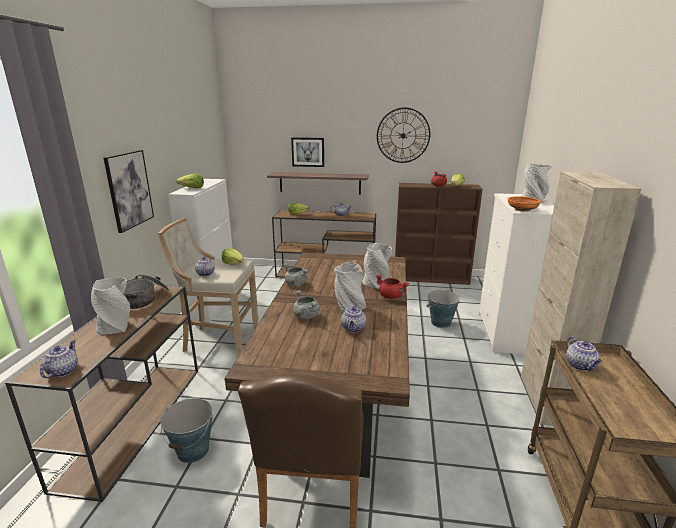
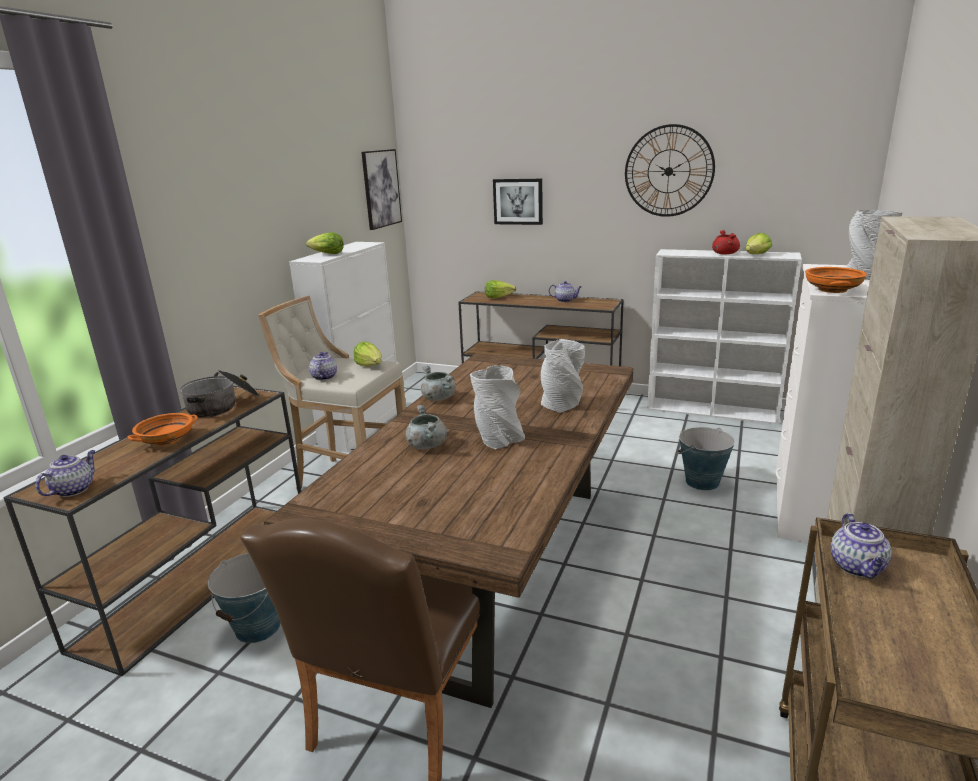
camera: 15 degrees right, 0 degrees up
(116, 327) = (167, 439): grey vase -> orange bowl
(129, 190) = (224, 253): picture -> picture (381, 188)
(320, 183) = (536, 250): shelf -> none
(353, 328) = (487, 469): teapot -> none
(391, 296) = (575, 426): red cooking pot -> none
(431, 278) = (713, 410): brown bookcase -> white bookcase

